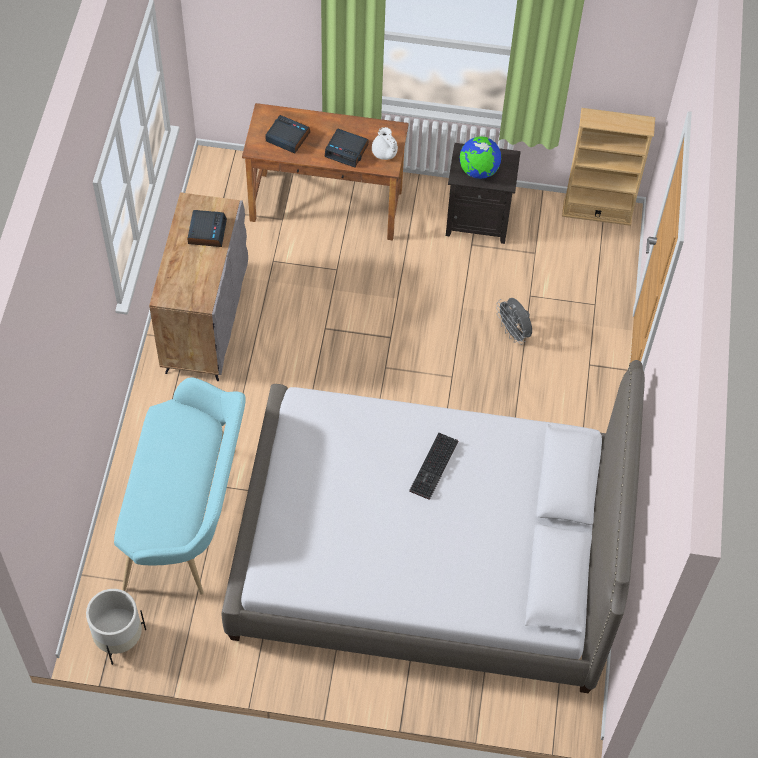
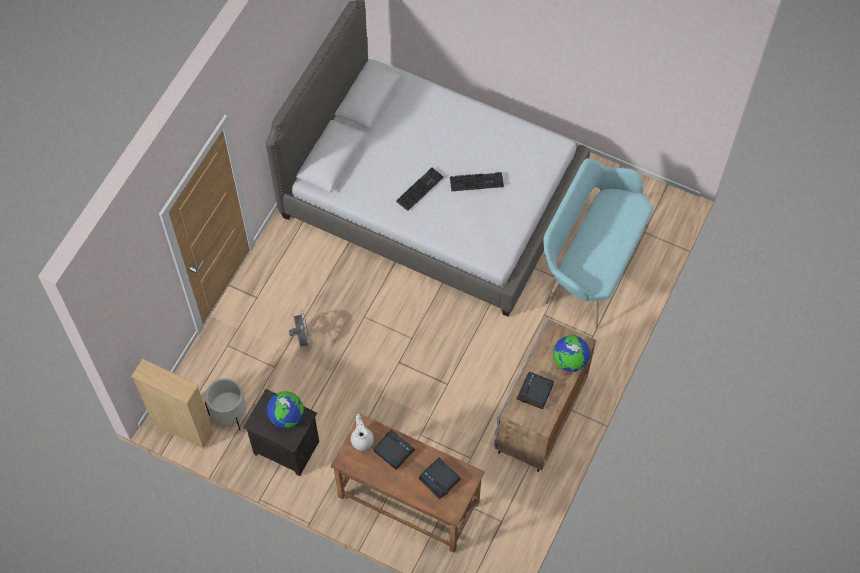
camera: 160 degrees left, 5 degrees up
(119, 638) = (656, 196): white planter -> white planter (229, 414)
(175, 274) = (569, 361): none -> globe
(361, 498) = (477, 181): none -> keyboard

